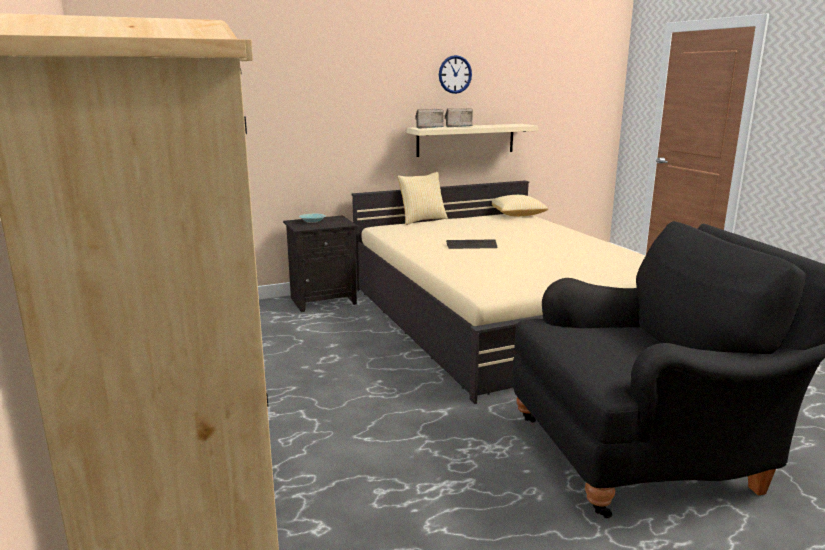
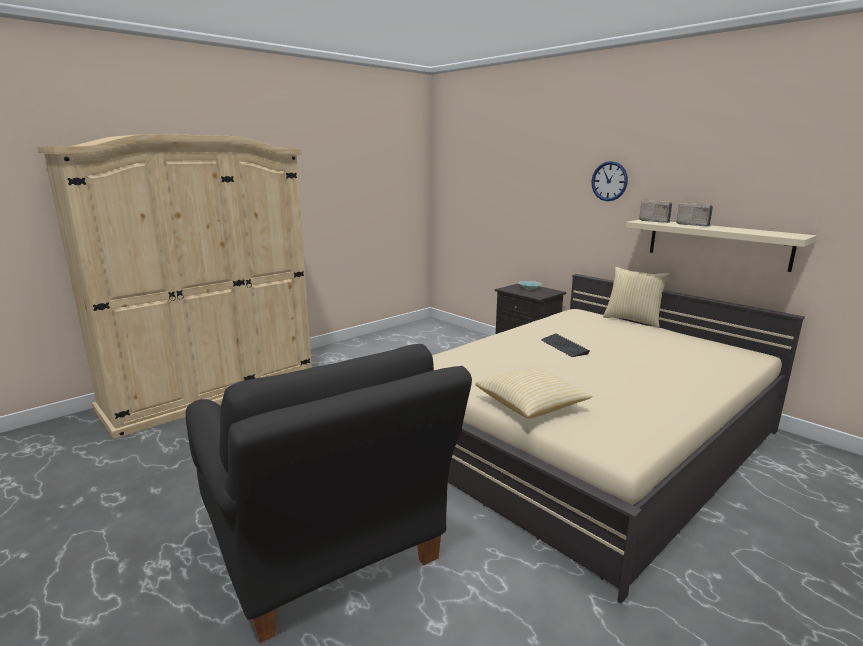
camera: 70 degrees right, 0 degrees up
(455, 74) = (712, 162): wall clock -> wall clock (609, 181)
(516, 214) = (748, 353): pillow -> pillow (531, 405)

